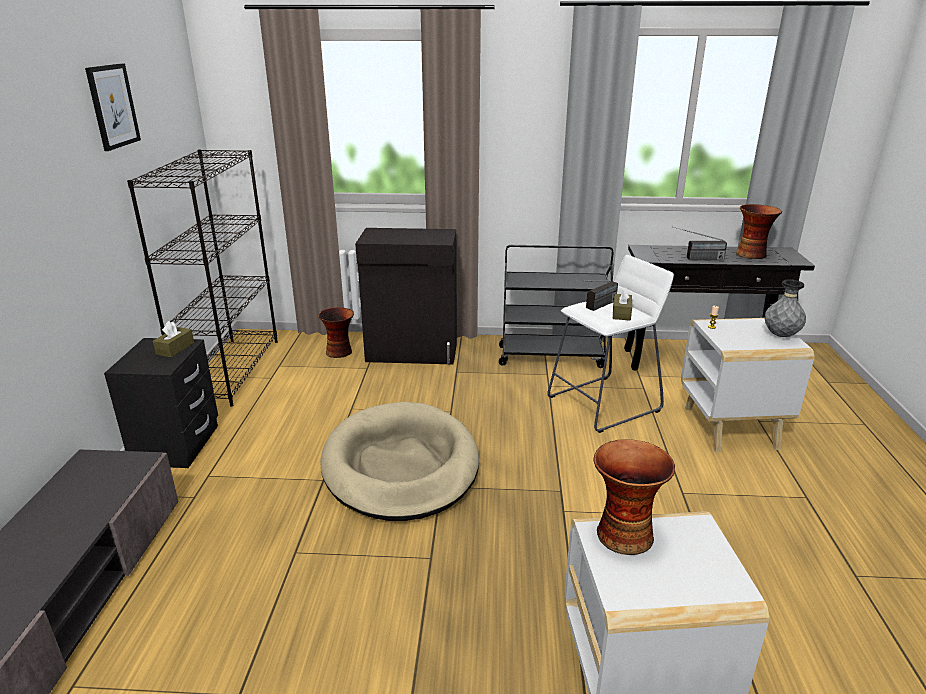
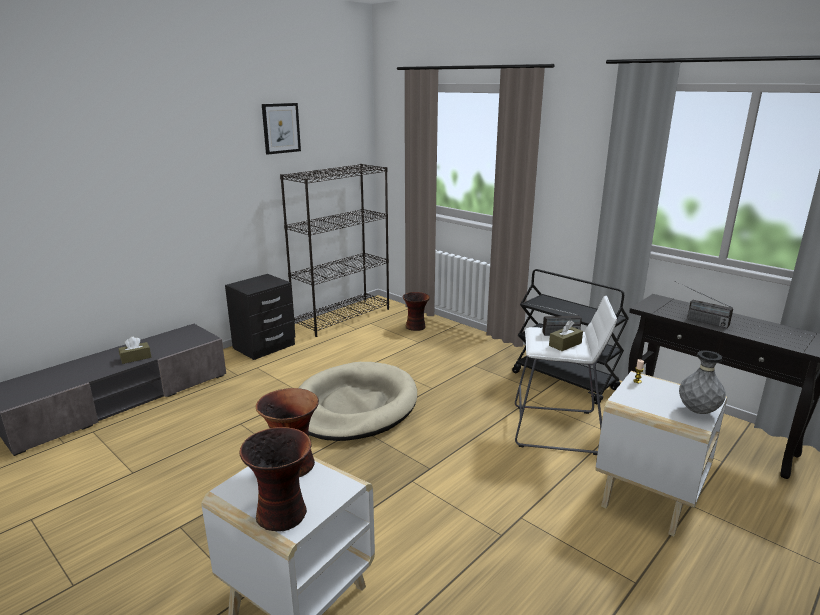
camera: 40 degrees right, 5 degrees down
(175, 348) = (271, 283): brown tissue box -> brown tissue box (136, 358)
(412, 353) = (462, 343): black cabinet -> none
(751, 254) = (773, 332): vase -> vase (283, 514)

